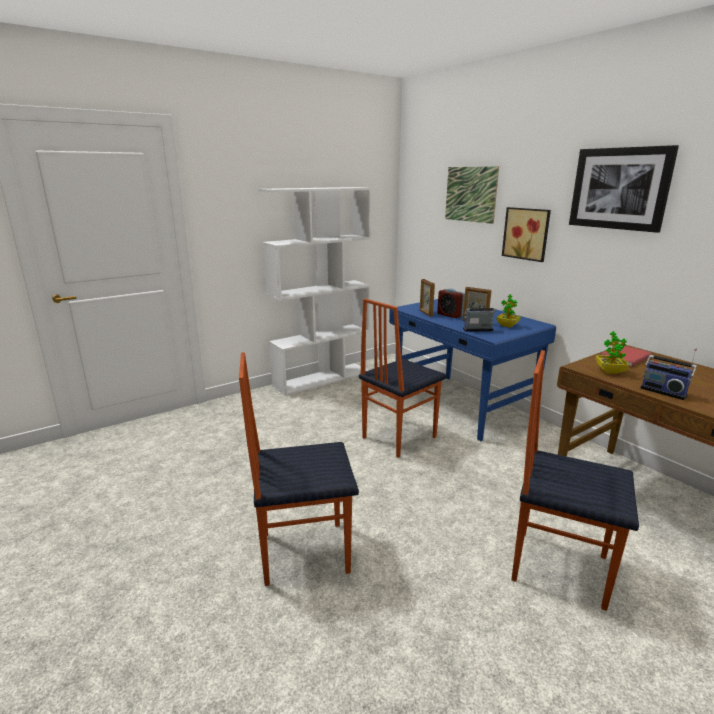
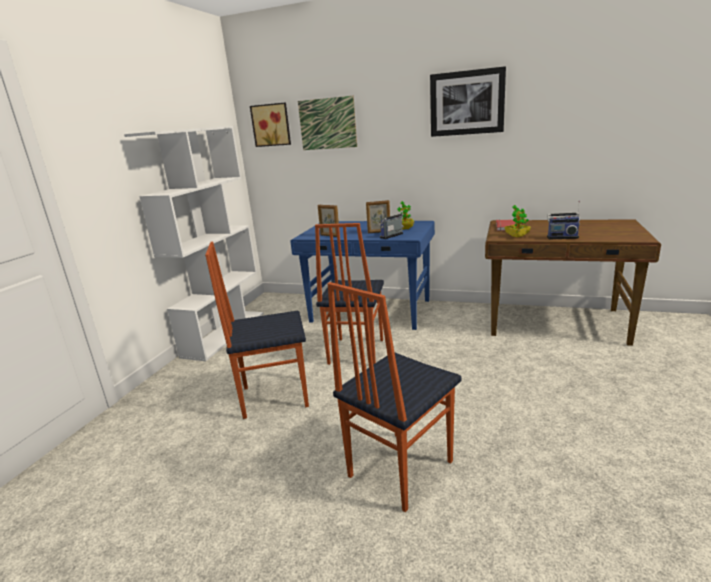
camera: 35 degrees left, 0 degrees up
(450, 315) = (351, 232): alarm clock -> none
(527, 233) = (392, 150): picture -> picture (271, 125)
(558, 566) = (557, 382): chair -> chair (274, 396)

